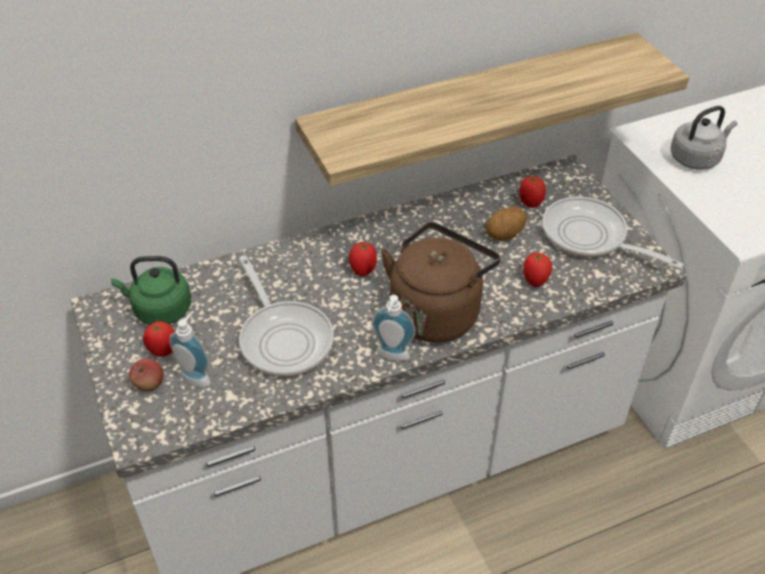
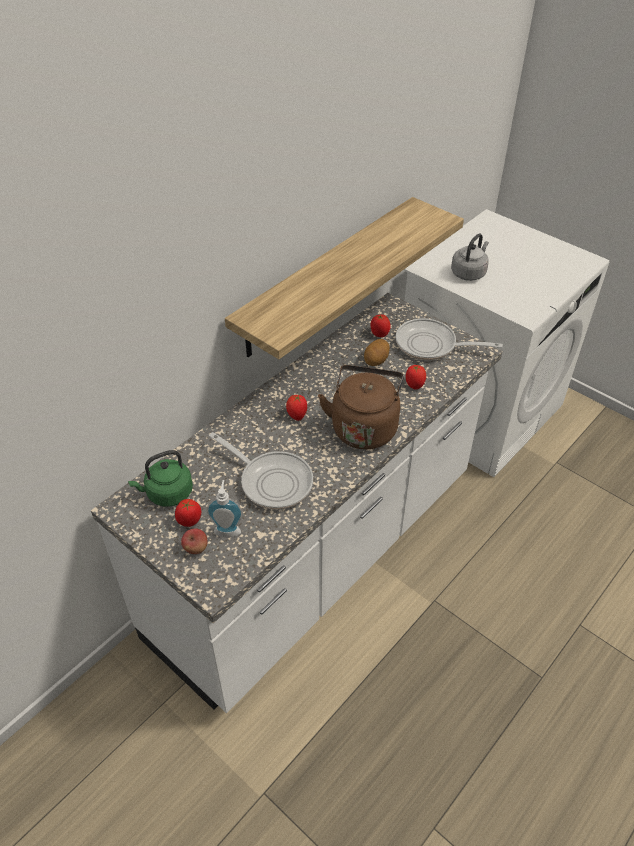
camera: 25 degrees left, 0 degrees up
(392, 357) = (354, 467): soap dispenser -> none

